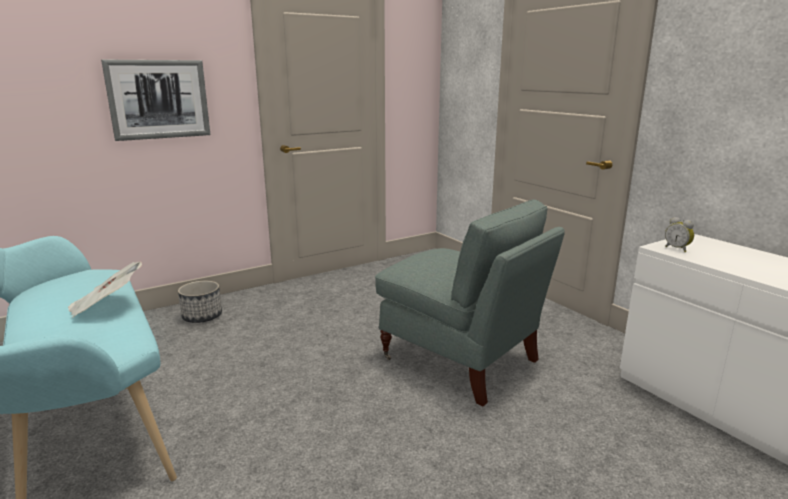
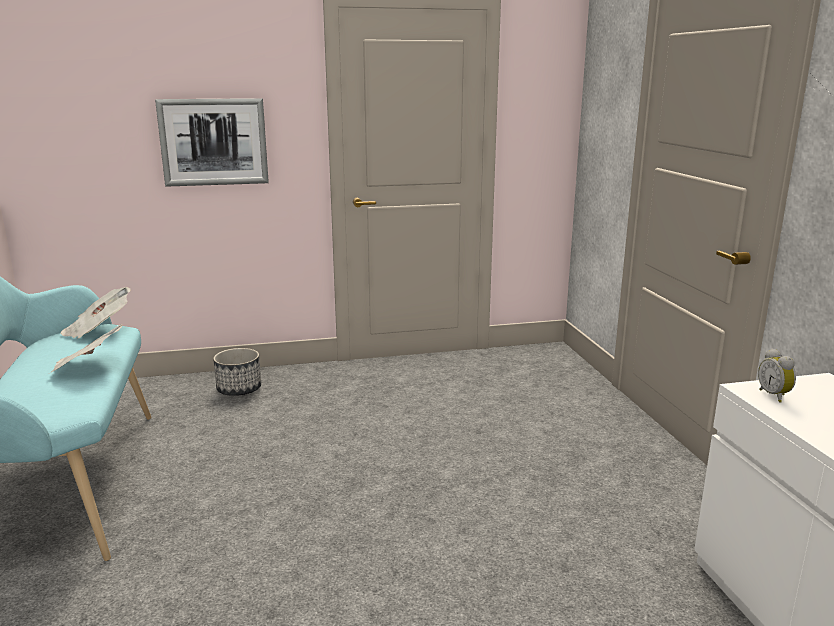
camera: 20 degrees right, 0 degrees up
(86, 275) = (98, 330): none -> newspaper
(460, 360) = (492, 495): grey armchair -> none

